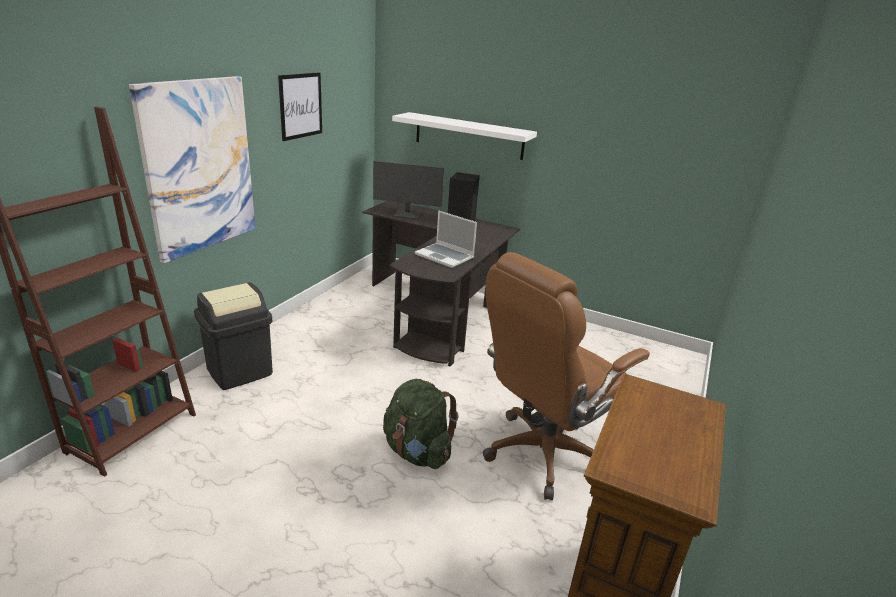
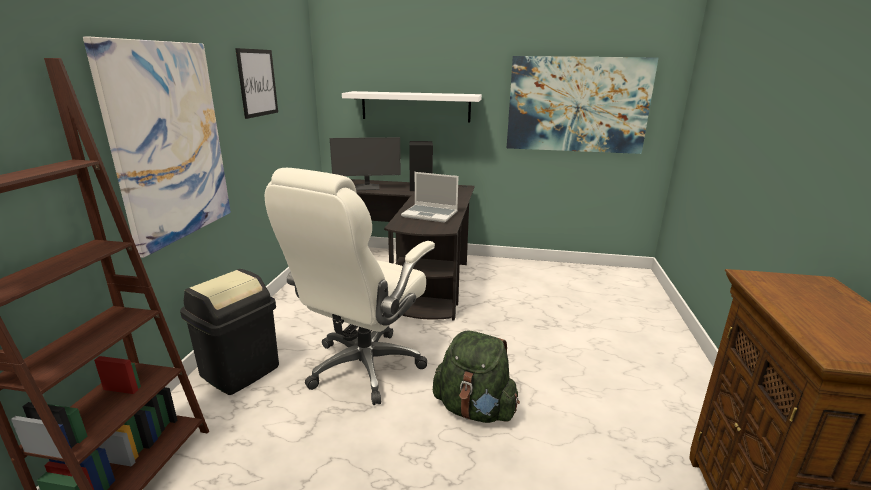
camera: 15 degrees left, 5 degrees down
(341, 392) = (363, 368): none -> white office chair
(542, 454) = (587, 381): brown office chair -> none
(640, 157) = (577, 105): none -> picture

